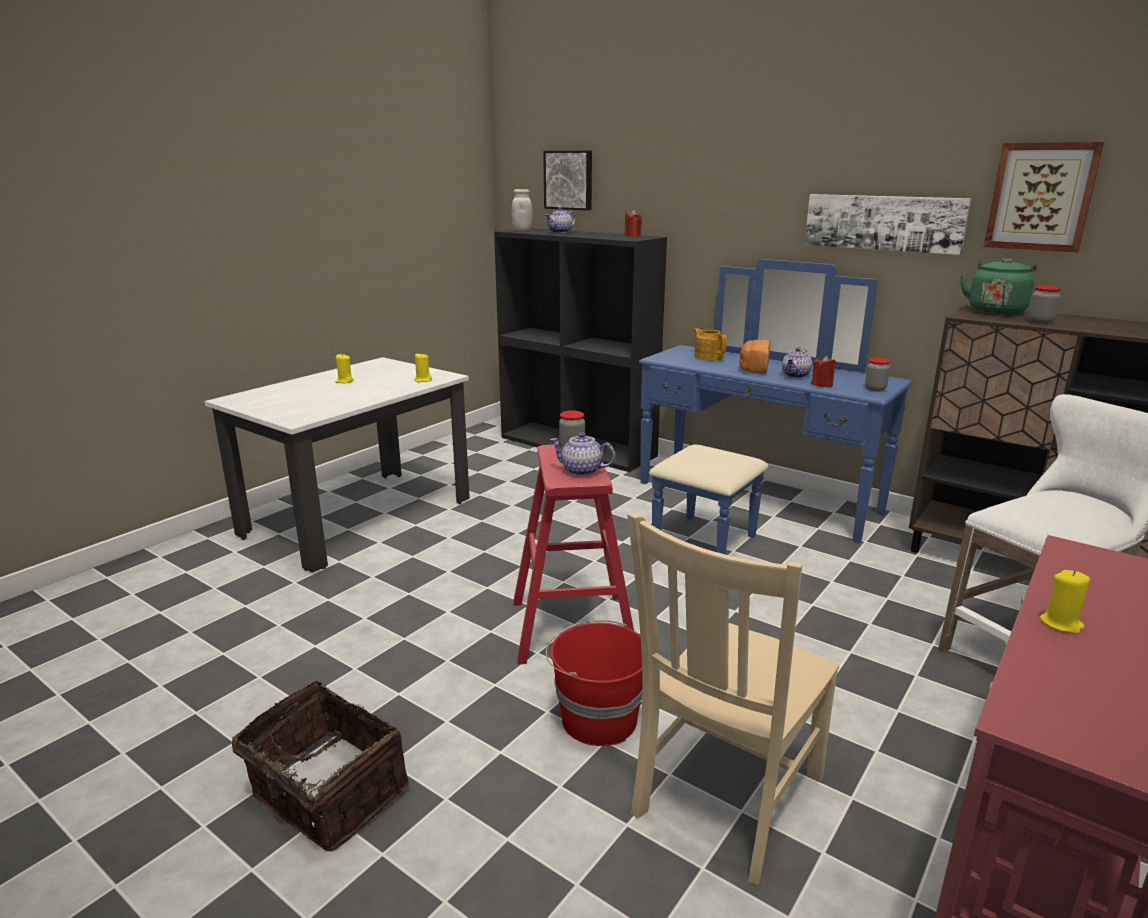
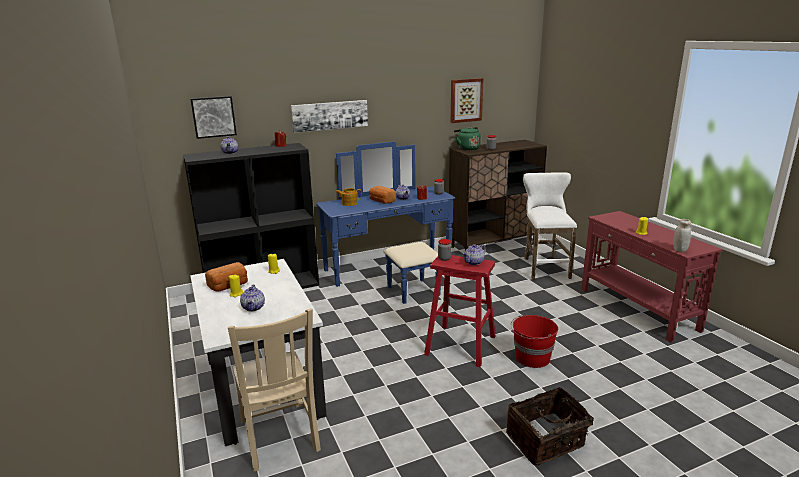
camera: 60 degrees left, 0 degrees up
(313, 395) = (254, 307): none -> teapot
(364, 374) = (229, 286): none -> bread
(522, 229) = (194, 156): white jar -> white jar (679, 250)
(725, 798) = (590, 346): beige chair -> beige chair (279, 437)
(883, 222) = (410, 118): picture -> picture (330, 115)

